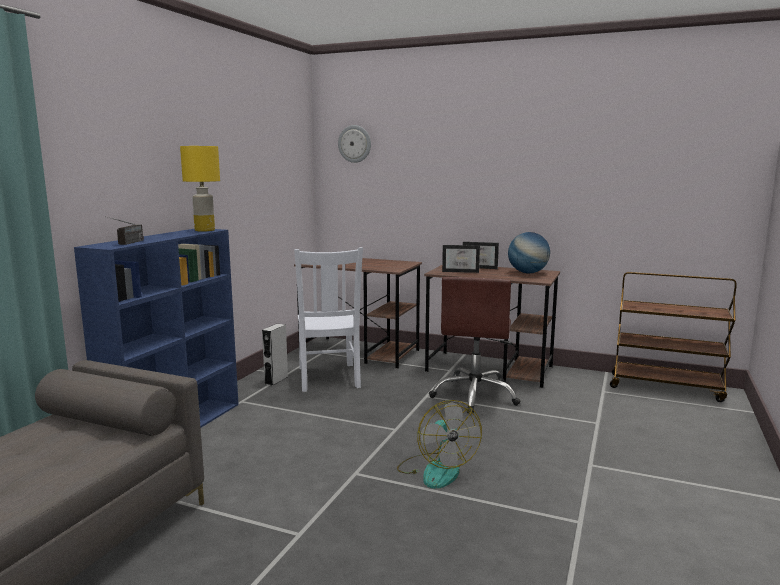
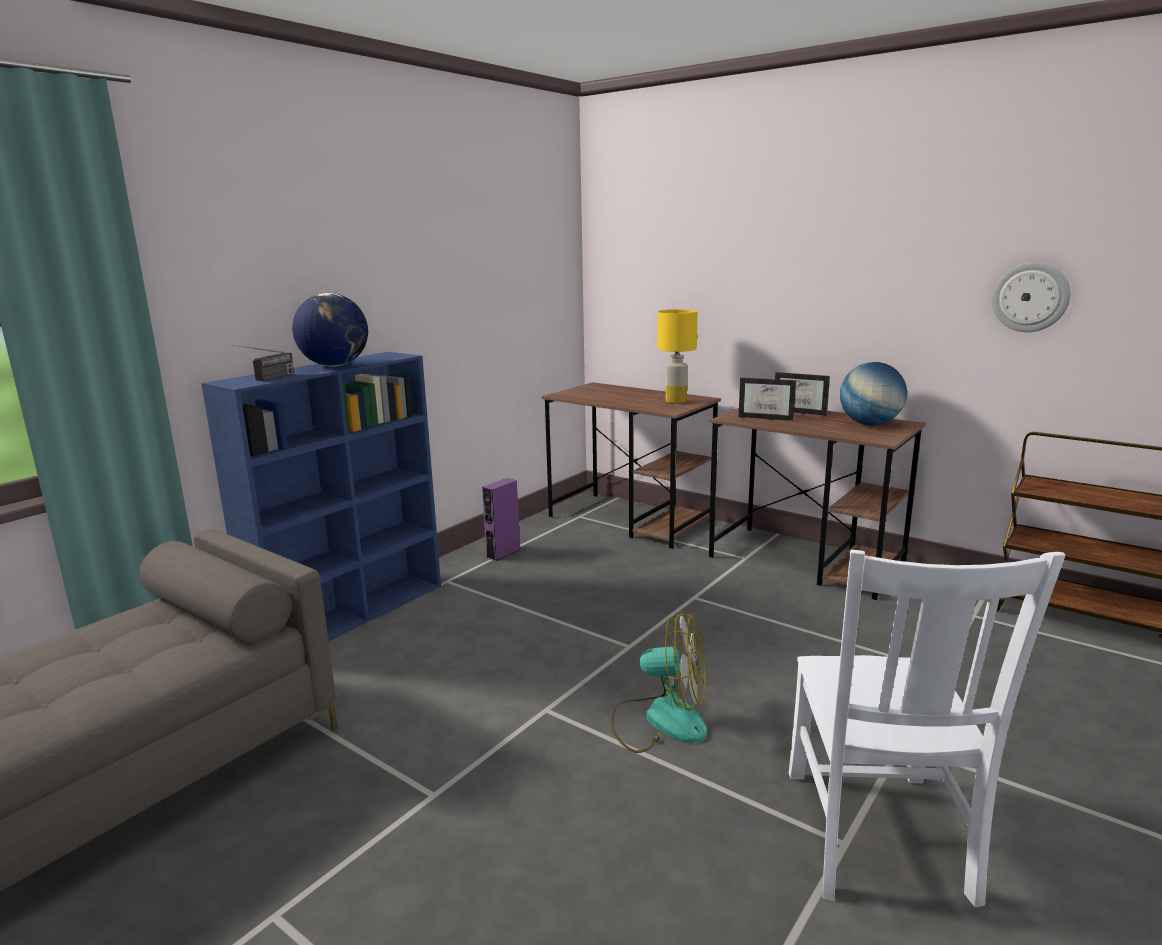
camera: 15 degrees right, 5 degrees up
(169, 235) = (334, 365): none -> globe
(204, 230) = (390, 357): yellow table lamp -> yellow table lamp (675, 401)
(276, 380) = (503, 553): grey speaker -> purple speaker
(328, 378) = (571, 557): white chair -> white chair (877, 838)
(354, 144) = (634, 225): wall clock -> wall clock (1030, 297)
(436, 470) = (660, 720): fan -> fan turned 75 degrees counterclockwise
(475, 395) = (766, 603): brown office chair -> none

